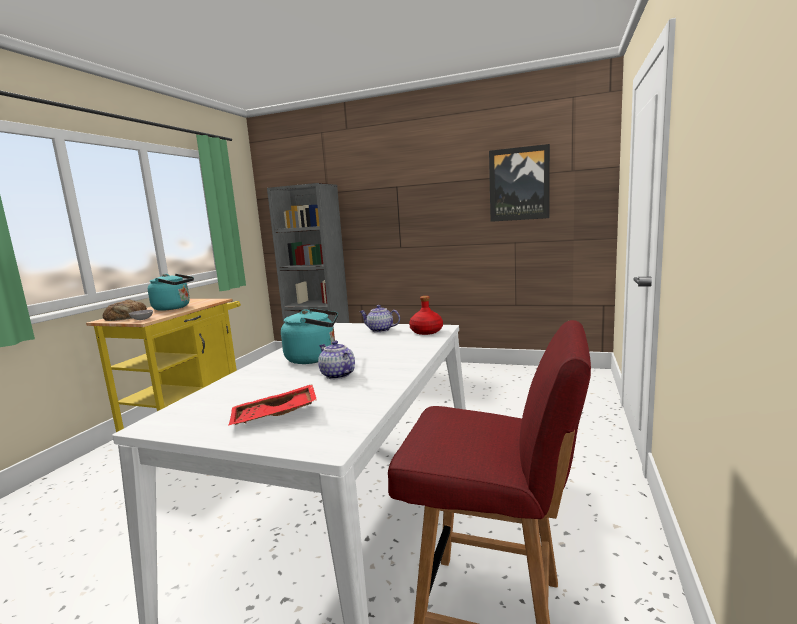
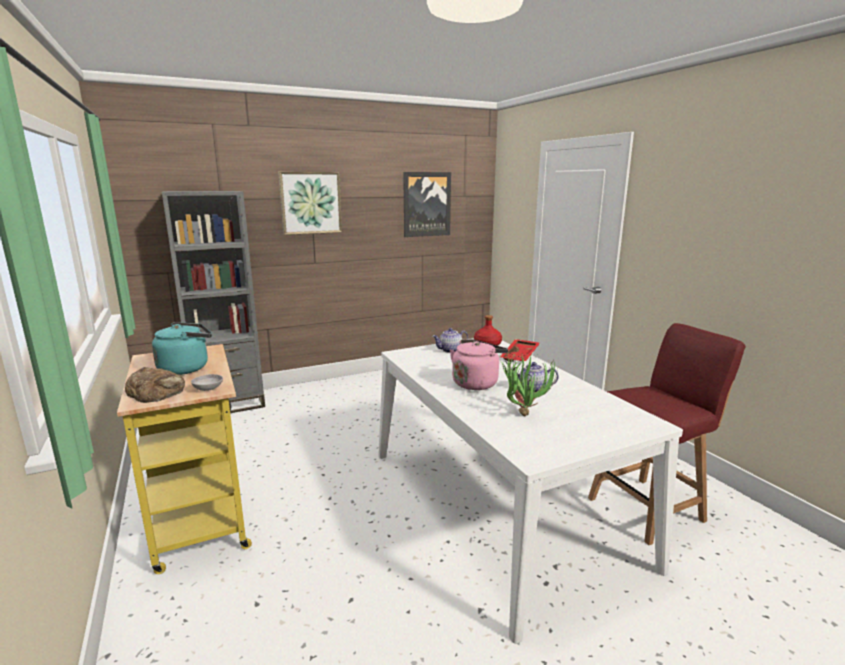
camera: 45 degrees left, 5 degrees up
(269, 390) = (524, 412): none -> potted plant
(274, 416) = (582, 423): red tray -> red tray (520, 356)
(314, 358) = (476, 383): turquoise kettle -> pink kettle
(395, 191) = (310, 203): none -> picture

